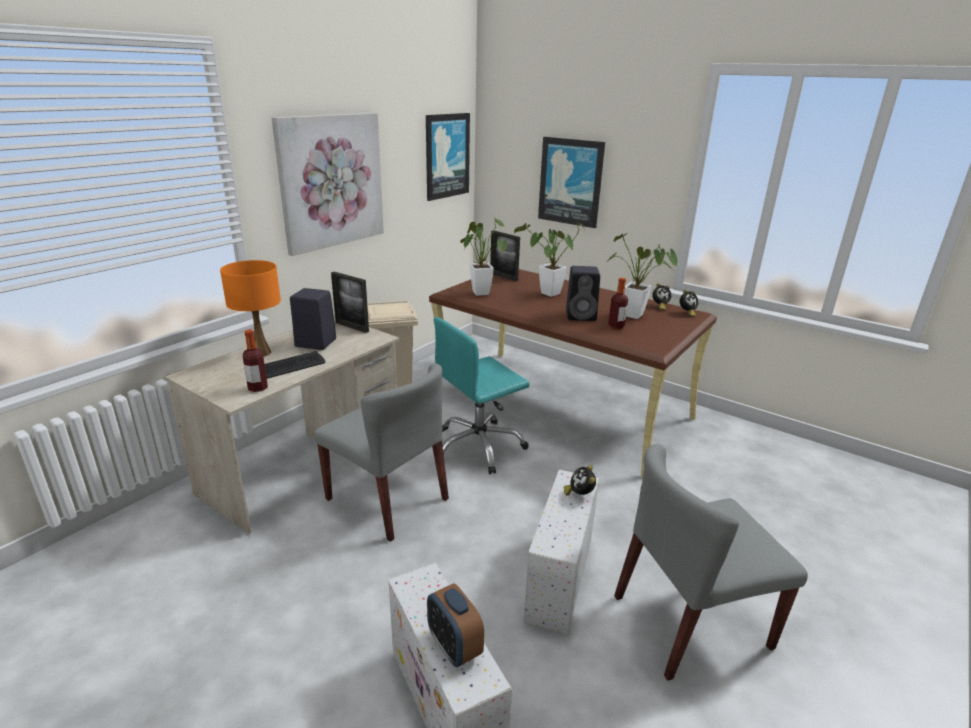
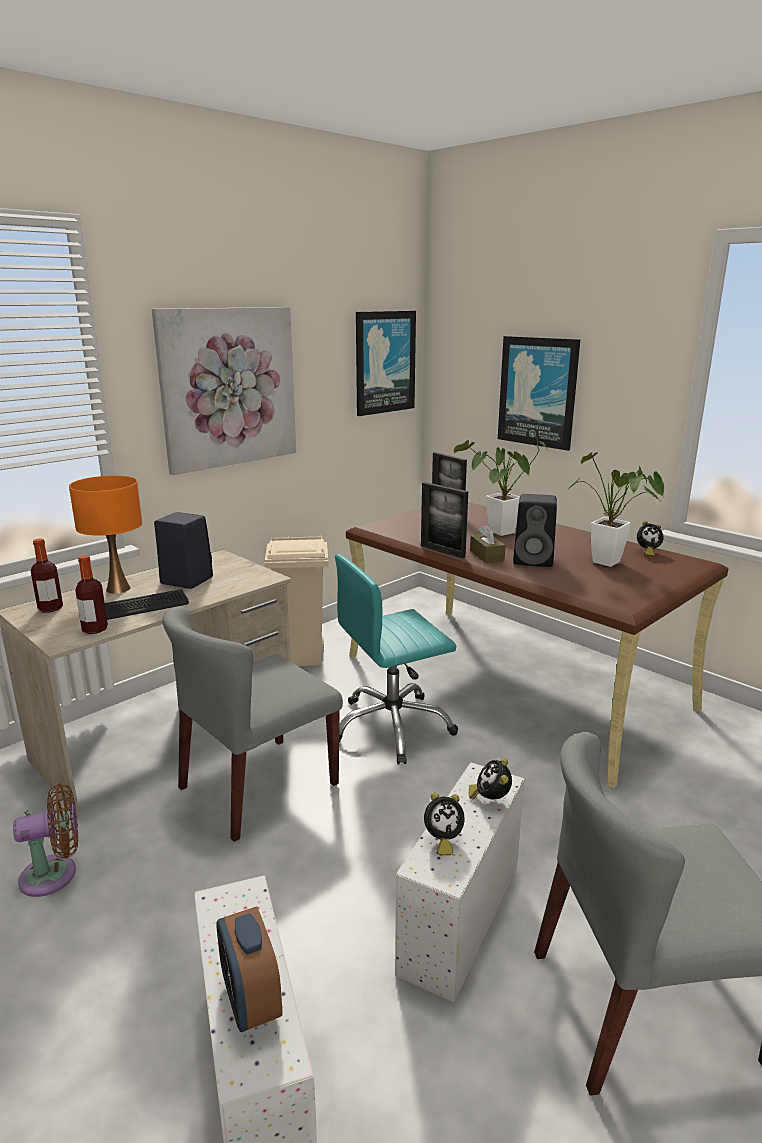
camera: 10 degrees right, 5 degrees down
(247, 580) = (54, 874): none -> brown fan
(352, 327) = (238, 564): picture frame -> picture frame (442, 551)
(388, 499) = (258, 786): grey chair -> grey chair turned 90 degrees clockwise
(480, 291) = (410, 527): potted plant -> none
(545, 313) = (486, 556): none -> brown tissue box
(616, 326) = (577, 575): bottle -> bottle (50, 608)
(687, 313) = (684, 562): alarm clock -> alarm clock (442, 840)

